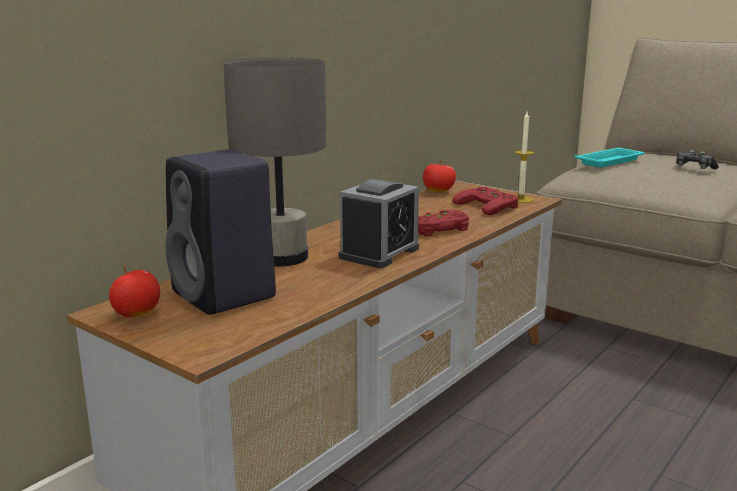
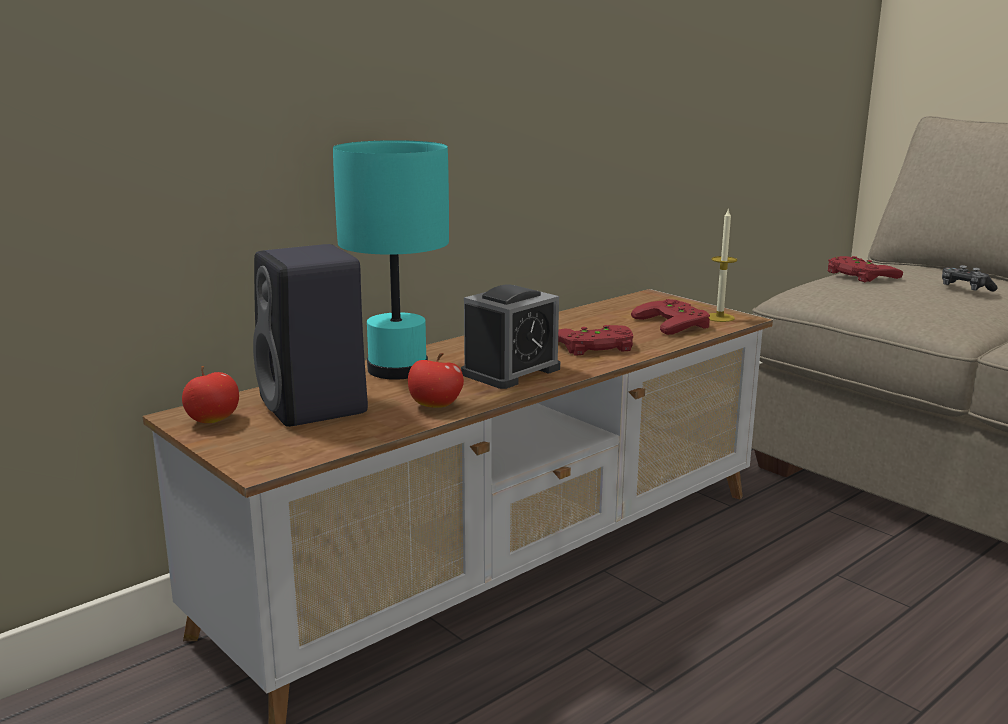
camera: 10 degrees right, 0 degrees up
(283, 257) = (399, 369): grey table lamp -> turquoise table lamp
(438, 192) = (623, 303): apple -> apple (435, 406)
(610, 161) = (858, 275): turquoise tray -> red game controller

